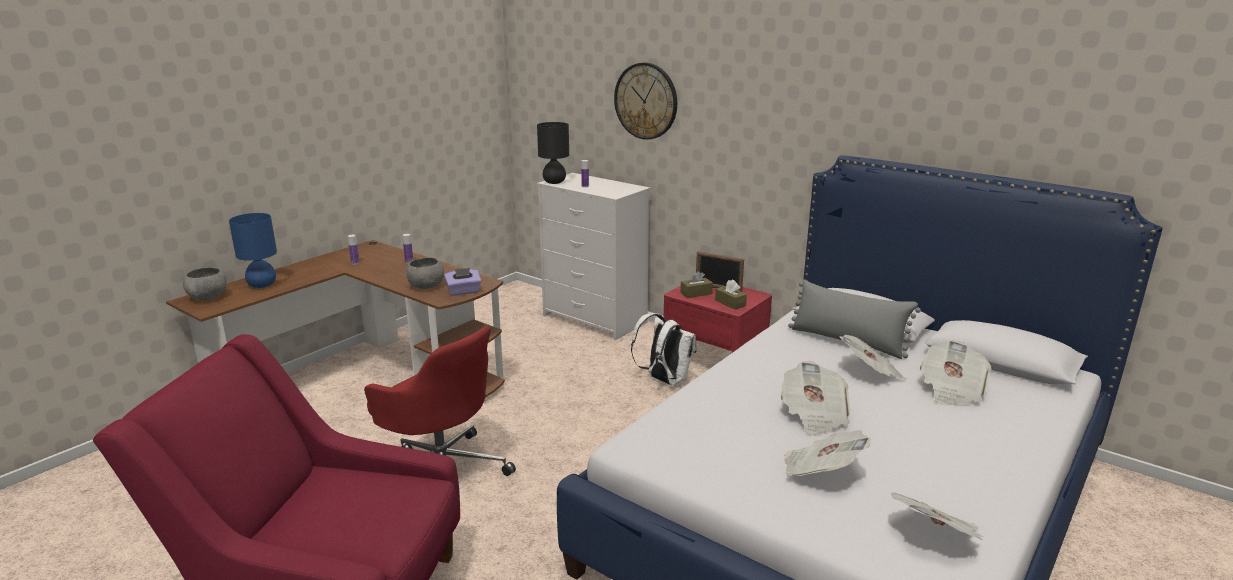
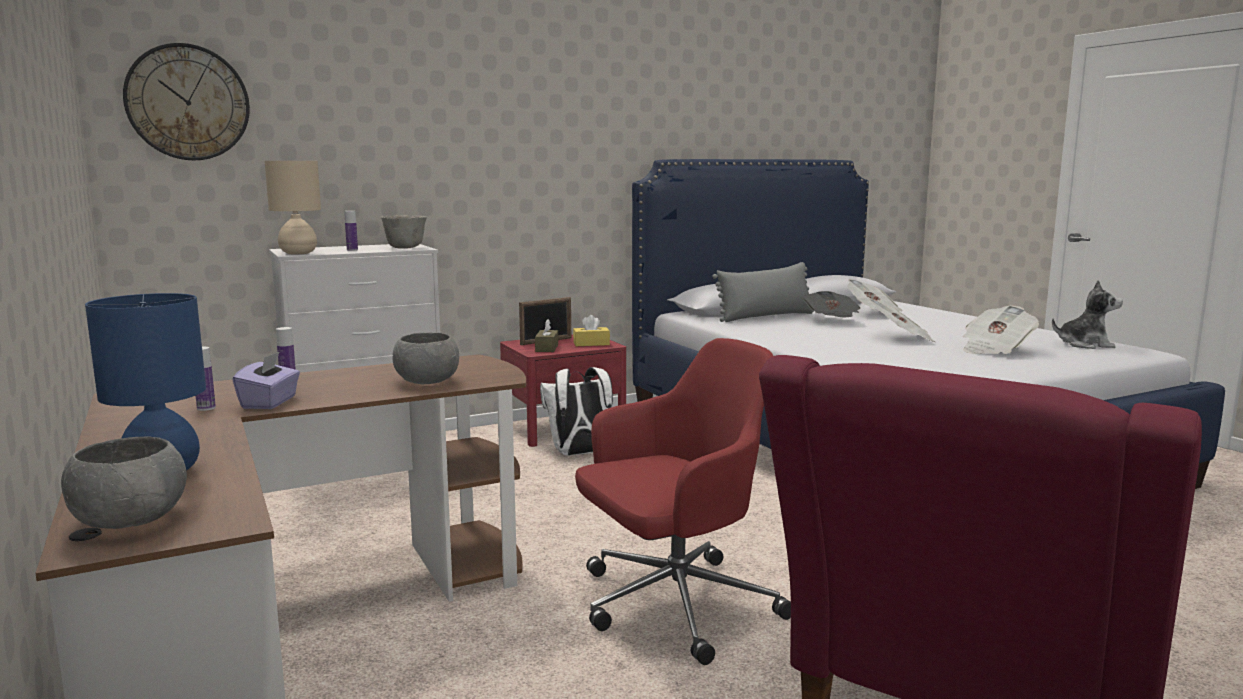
camera: 65 degrees left, 10 degrees down
(463, 292) = (488, 369): purple tissue box -> purple tissue box (270, 402)
(554, 182) = (298, 253): black table lamp -> beige table lamp
(612, 192) = (405, 248): none -> grey bowl
(646, 101) = (396, 126): wall clock -> wall clock (188, 102)
(730, 303) = (591, 344): brown tissue box -> yellow tissue box
(936, 536) = (1085, 345): newspaper -> plush toy

